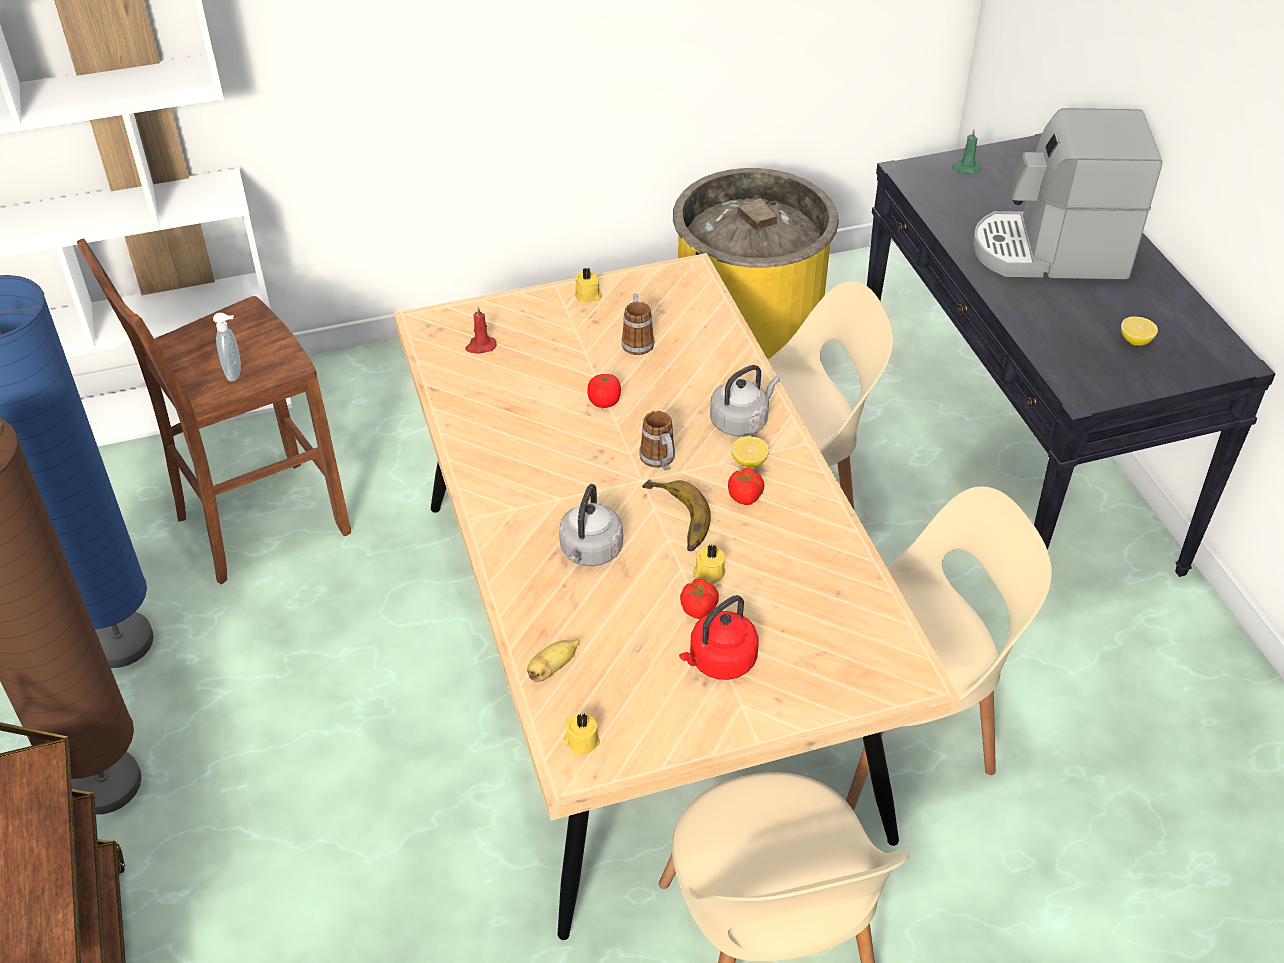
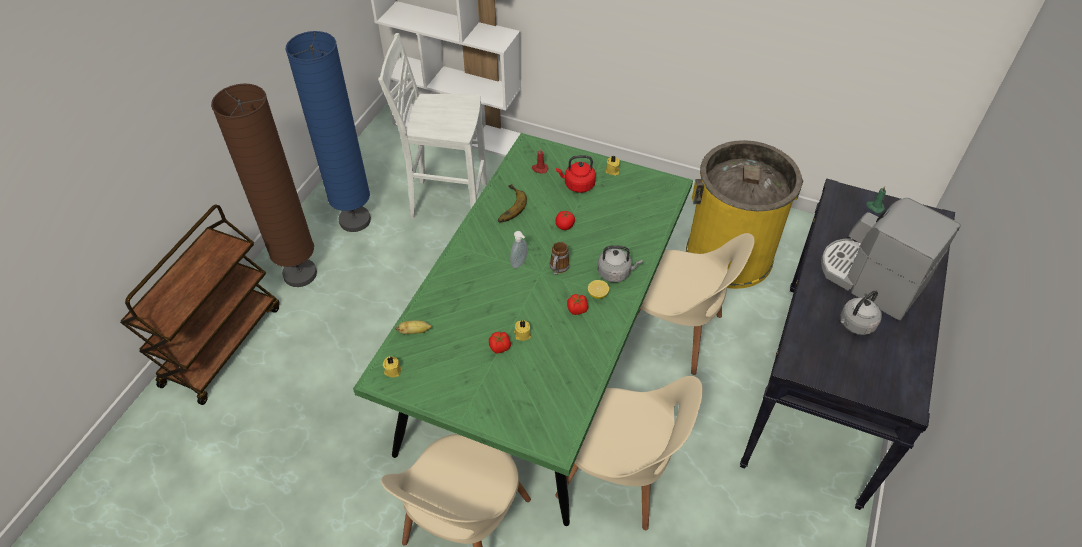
camera: 40 degrees right, 5 degrees up
(236, 373) = (438, 126): soap dispenser -> soap dispenser (520, 263)
(257, 524) = (447, 201): brown stool -> white stool
(590, 552) = (484, 291): grey kettle -> grey kettle (855, 324)
(637, 340) = (611, 205): mug -> none
(639, 657) = (540, 360): beige dining table -> green dining table
(673, 520) = (534, 300): banana -> banana (507, 206)
(719, 662) = (483, 376): red kettle -> red kettle (577, 185)
(1135, 340) = (861, 356): lemon -> none

